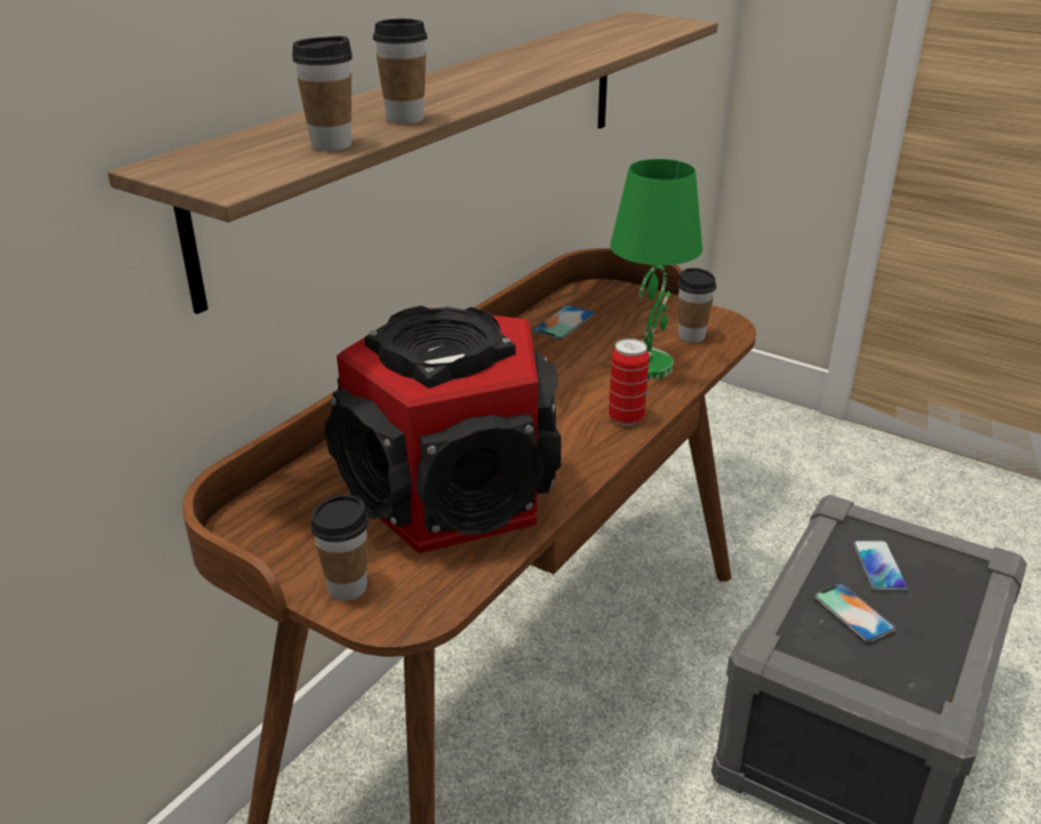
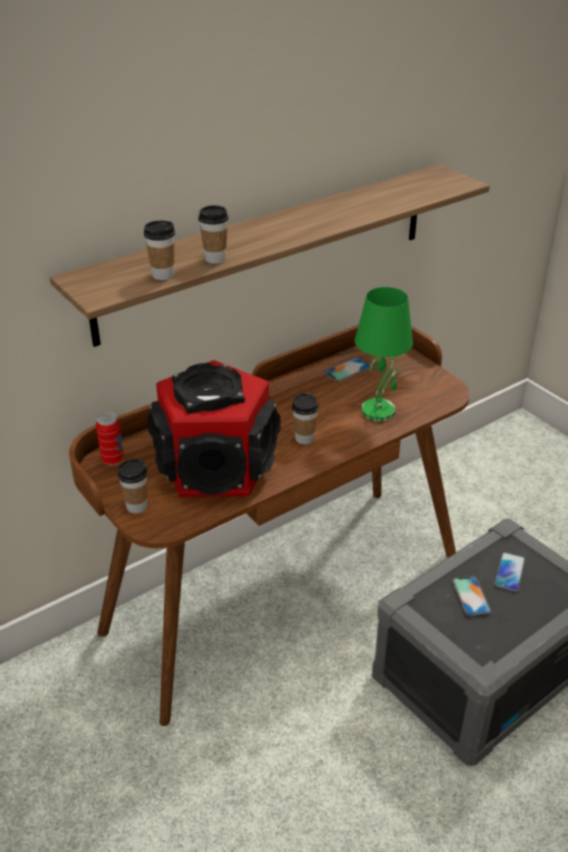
camera: 20 degrees right, 5 degrees up
(626, 418) = (341, 443): can -> can (113, 460)
(691, 336) = (421, 396): cup -> cup (304, 438)

